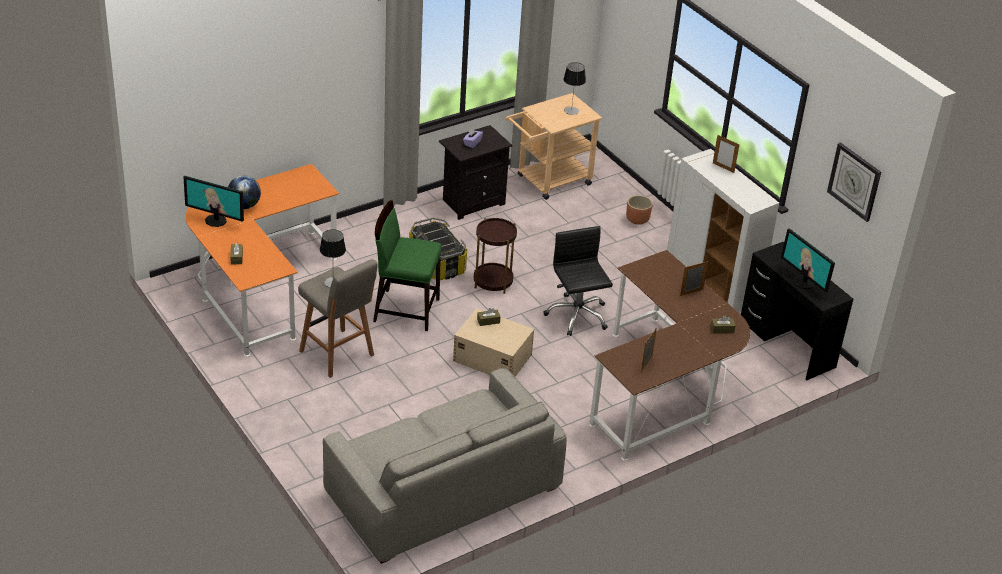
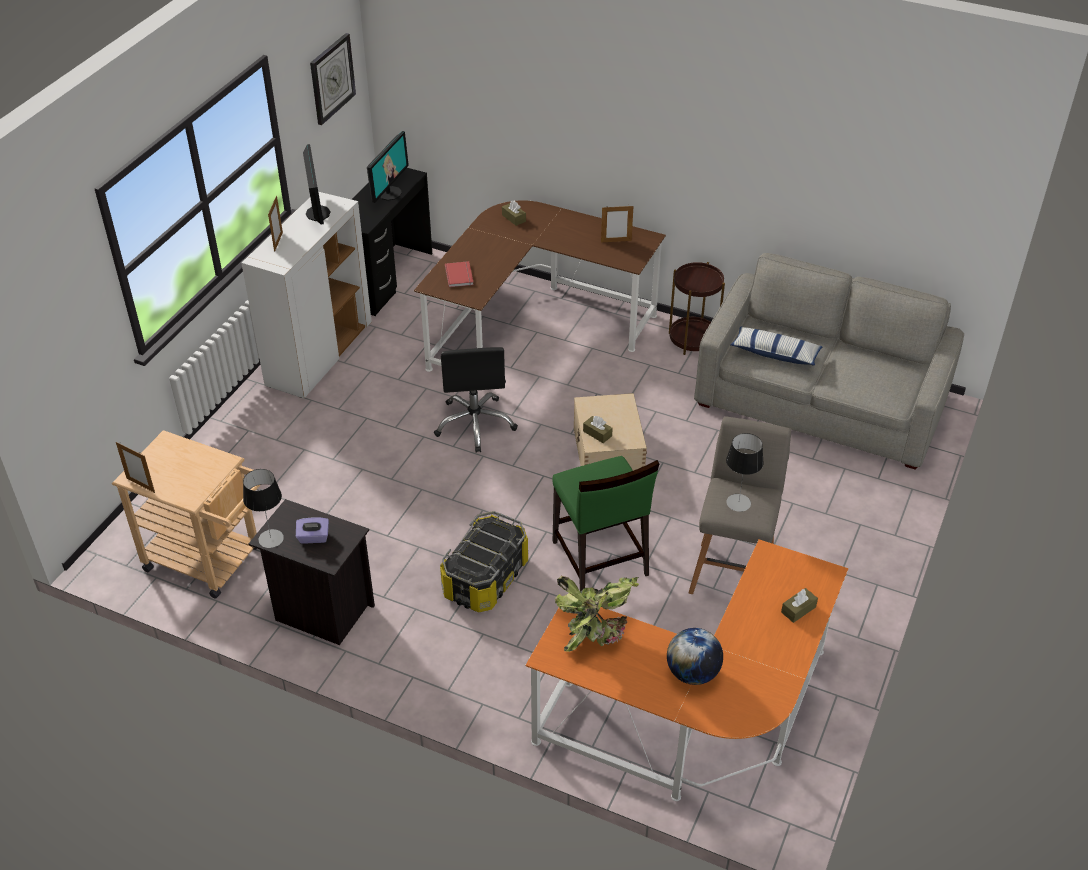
camera: 120 degrees left, 5 degrees up
(216, 220) = (753, 682): monitor -> monitor (317, 213)
(306, 191) = (595, 629): none -> potted plant
(468, 415) = (775, 353): none -> pillow
(493, 282) = (477, 513): brown side table -> brown side table (693, 339)
(571, 110) = (167, 462): table lamp -> table lamp (271, 539)
(577, 315) = (475, 423): black office chair -> black office chair turned 45 degrees counterclockwise
(637, 220) = (242, 449): brown planter -> none
(666, 274) = (460, 275): none -> red book
(691, 292) = (474, 251): picture frame -> picture frame (140, 485)

